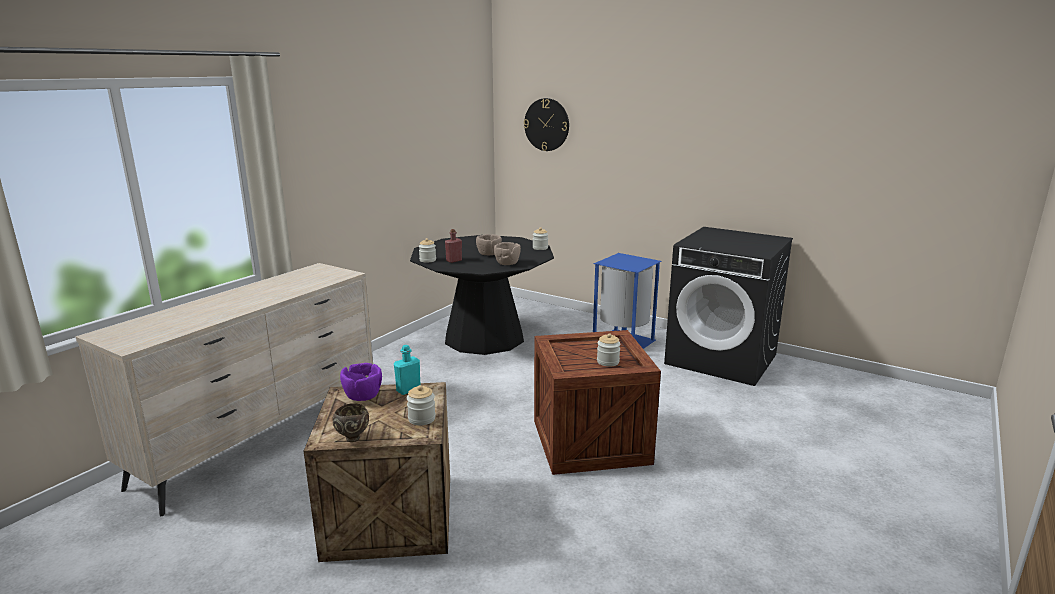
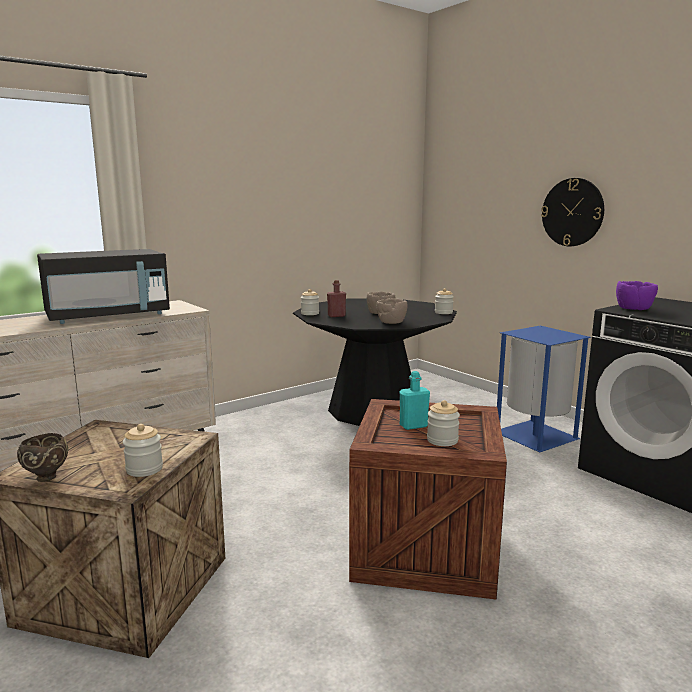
camera: 20 degrees right, 5 degrees down
(281, 291) = (108, 316): none -> black microwave
(363, 396) = (113, 434): purple bowl -> purple bowl (634, 309)
(408, 390) = (168, 435): turquoise bottle -> turquoise bottle (413, 426)
(546, 124) = (475, 179): wall clock -> wall clock (572, 212)

